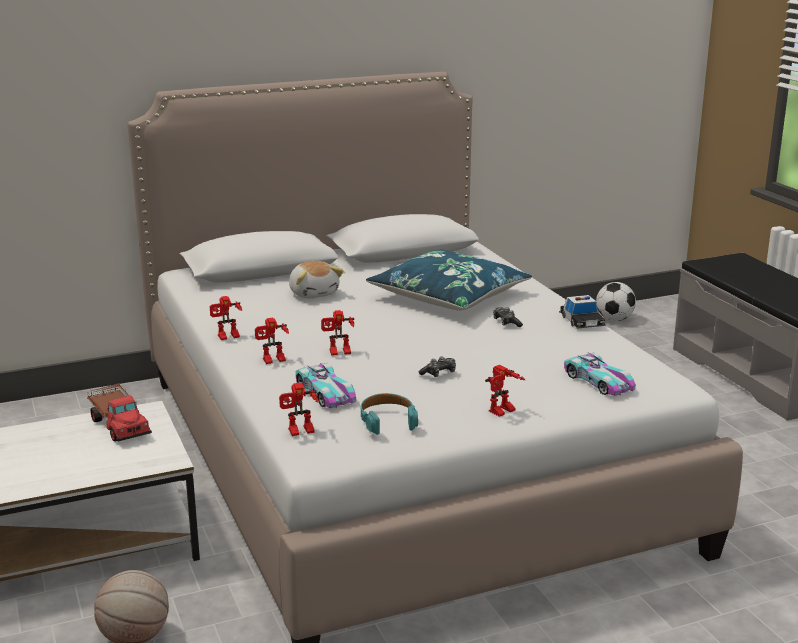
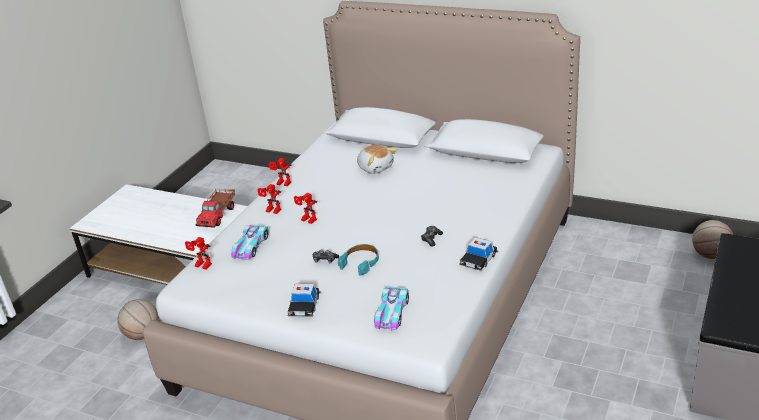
camera: 50 degrees right, 10 degrees up
(314, 293) = (375, 167): plush toy -> plush toy turned 60 degrees counterclockwise
(387, 420) = (244, 279): turquoise headphones -> turquoise headphones (361, 263)
(449, 296) = (441, 201): blue pillow -> none
(503, 412) = (304, 305): toy robot -> toy car
(614, 319) = (710, 255): football -> basketball

